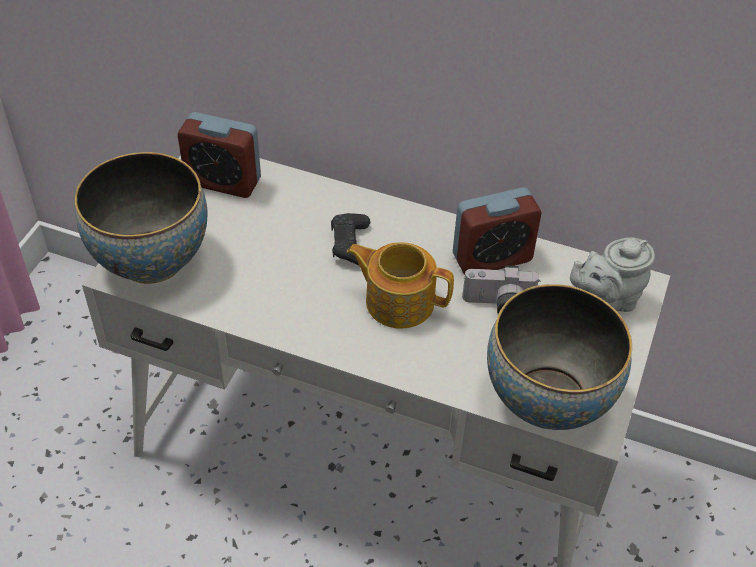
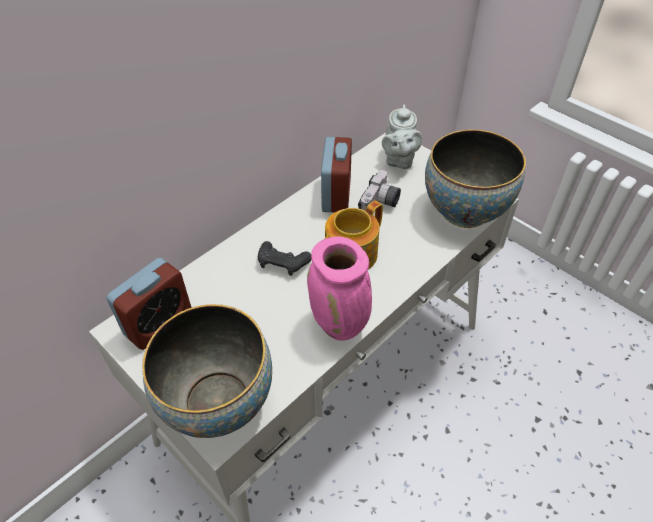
camera: 65 degrees left, 0 degrees up
(288, 324) = (340, 325): none -> pink vase

